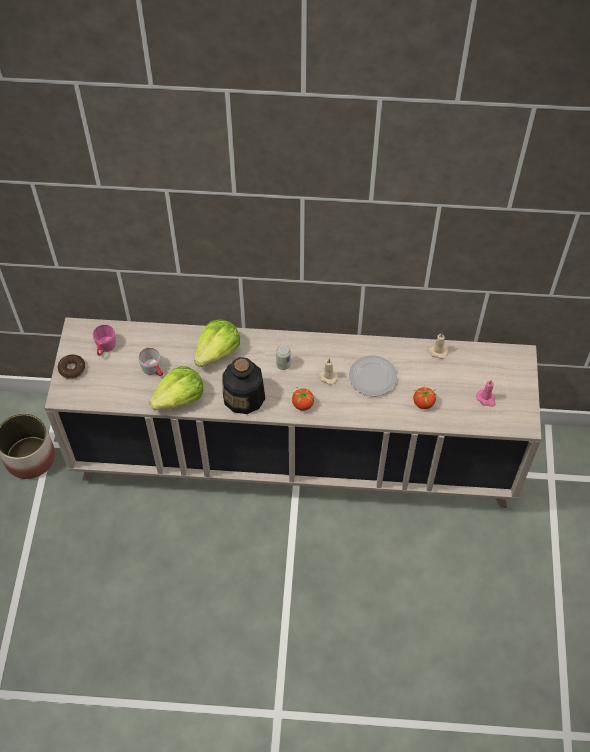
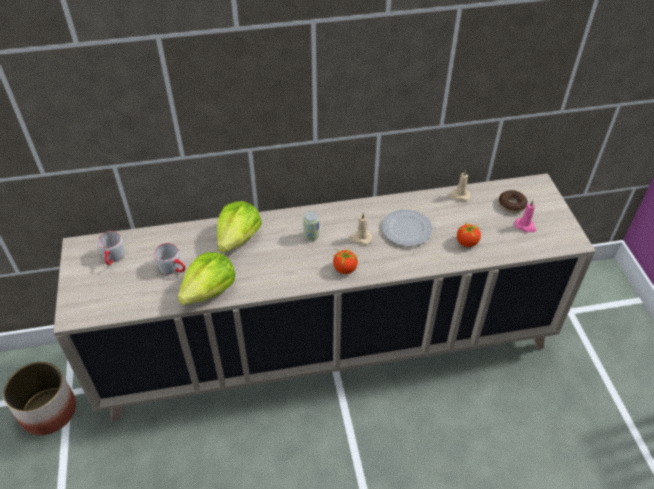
camera: 15 degrees left, 10 degrees down
(72, 369) = (80, 286): donut -> donut (511, 205)
(105, 348) = (113, 258): pink mug -> grey mug
(244, 396) = (280, 274): bottle -> none

